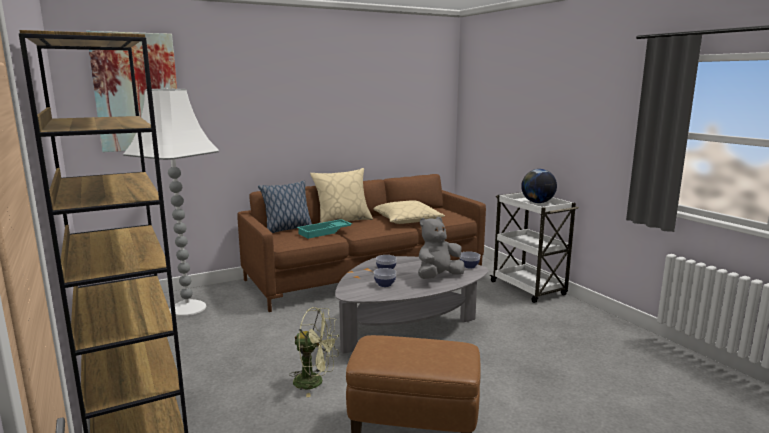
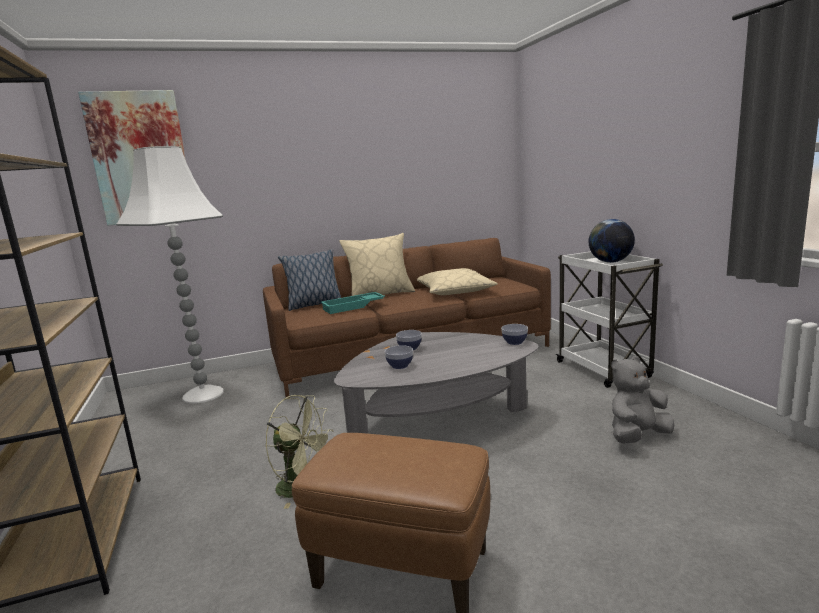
camera: 10 degrees right, 0 degrees up
(438, 277) = (470, 356): grey plush toy -> grey plush toy (637, 436)

